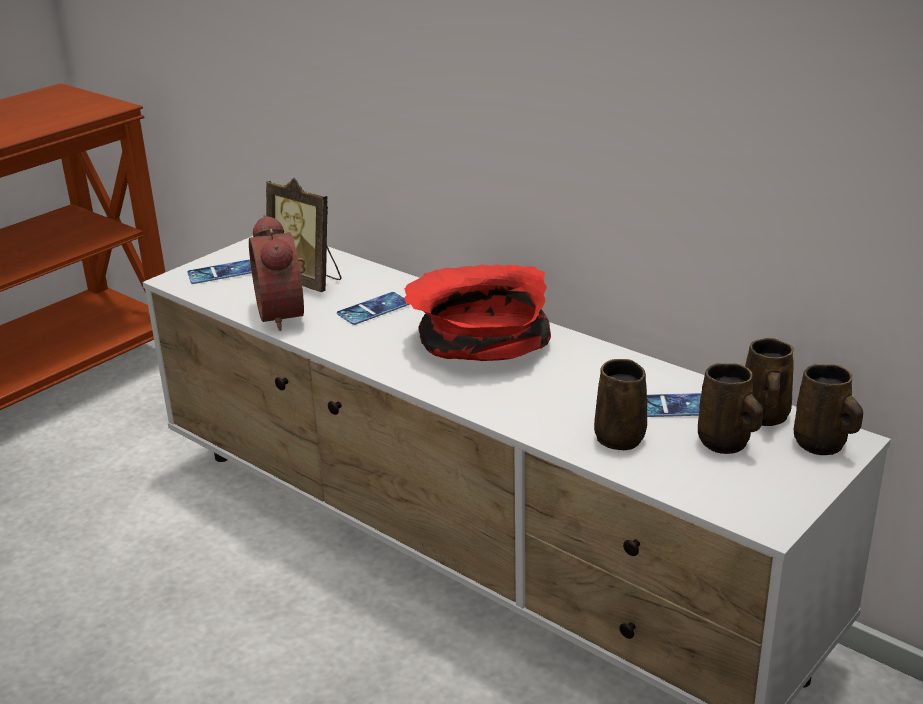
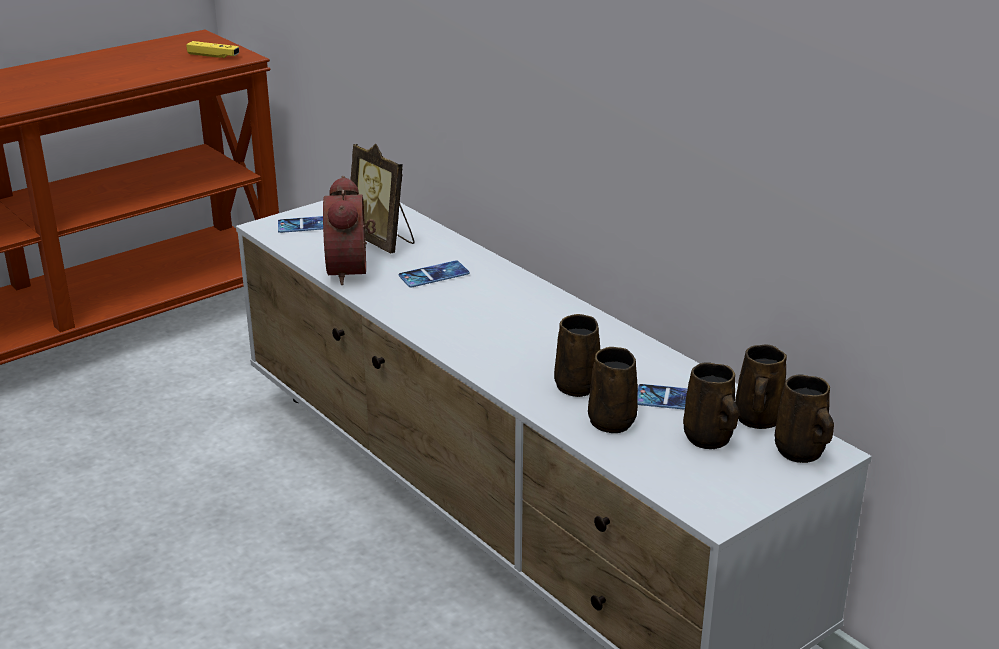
camera: 10 degrees right, 0 degrees up
(81, 108) = (213, 56): none -> yellow game controller
(477, 345) = (516, 319): red bowl -> none
(568, 404) = (577, 384): none -> brown mug

